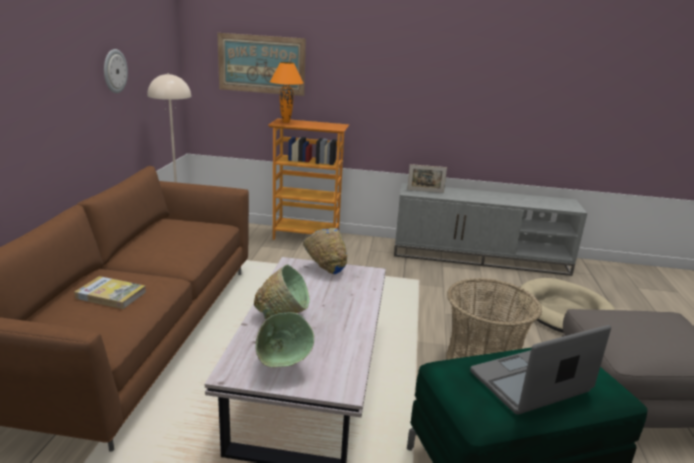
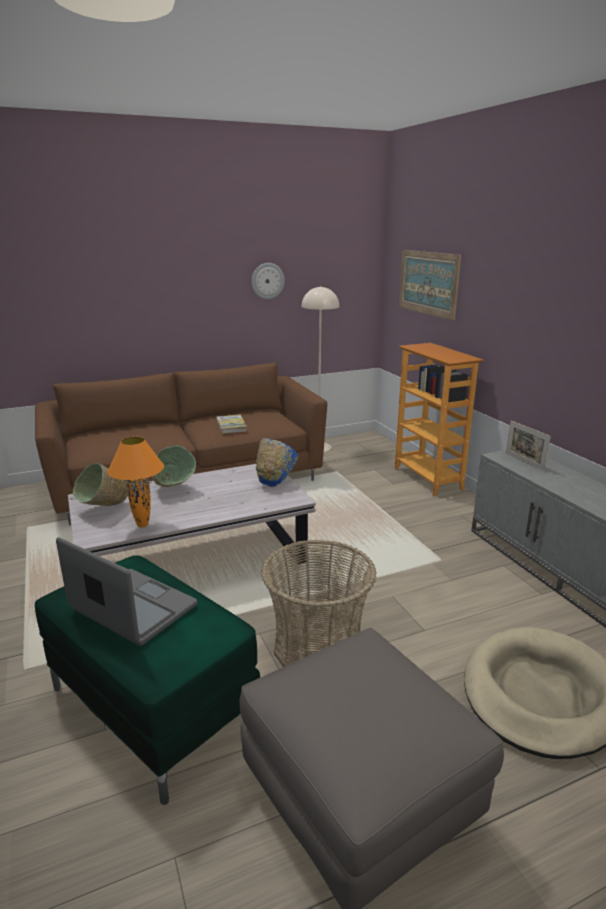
camera: 60 degrees right, 0 degrees up
(111, 295) = (138, 435): book -> book (231, 426)
(286, 122) = (424, 346): orange table lamp -> orange table lamp (143, 525)

